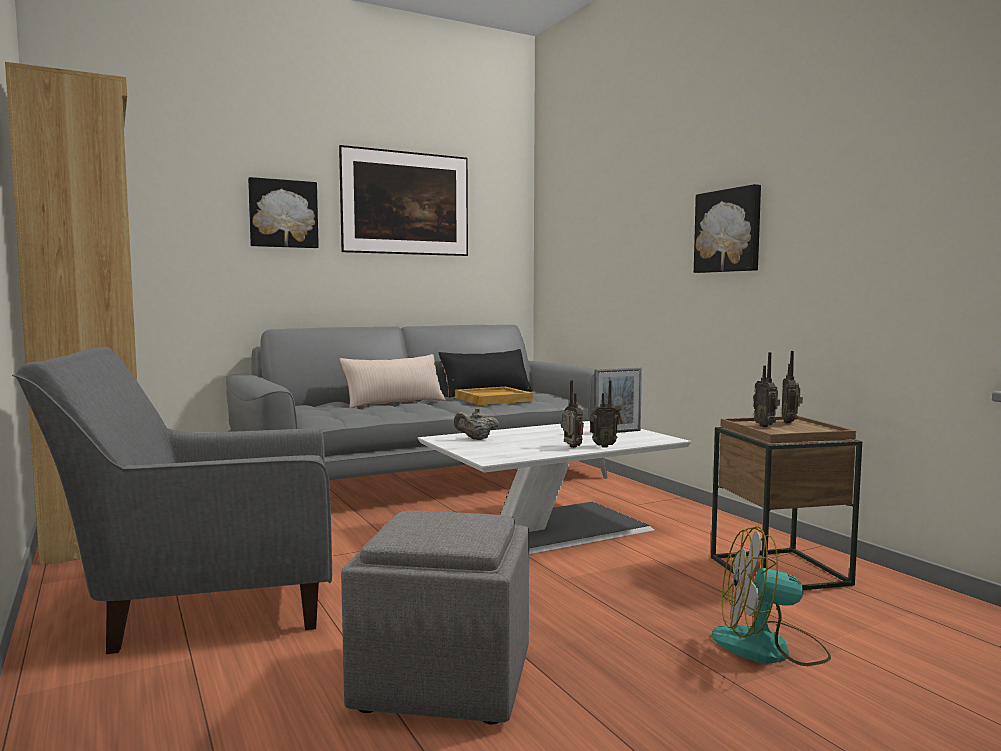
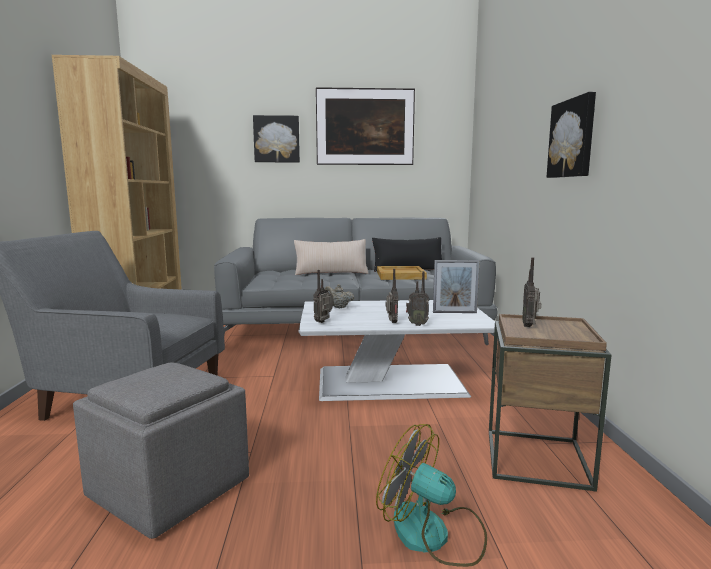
camera: 25 degrees right, 5 degrees up
(790, 422) = (564, 325): radio -> radio (324, 322)

